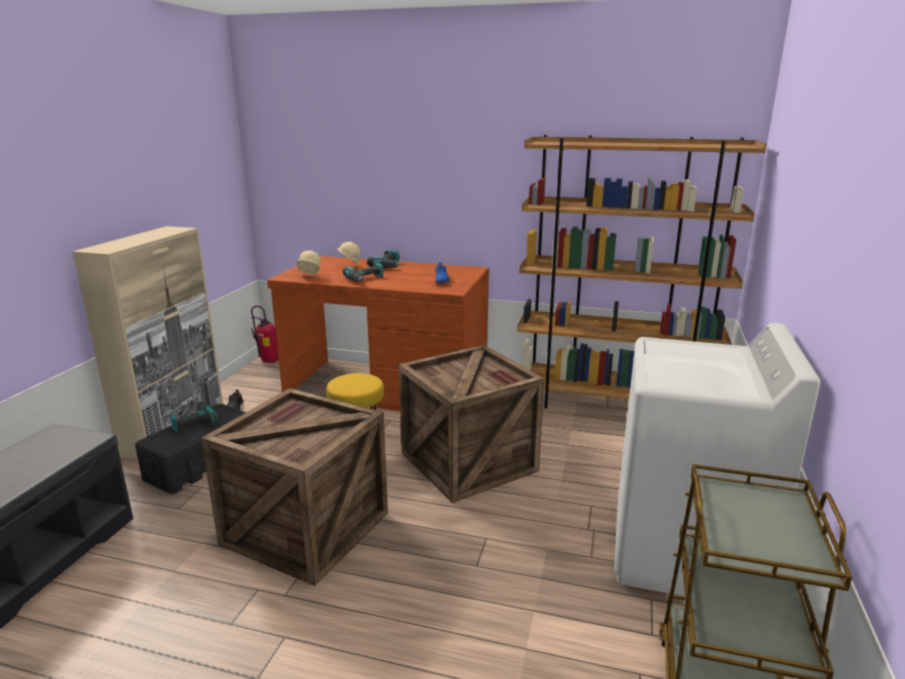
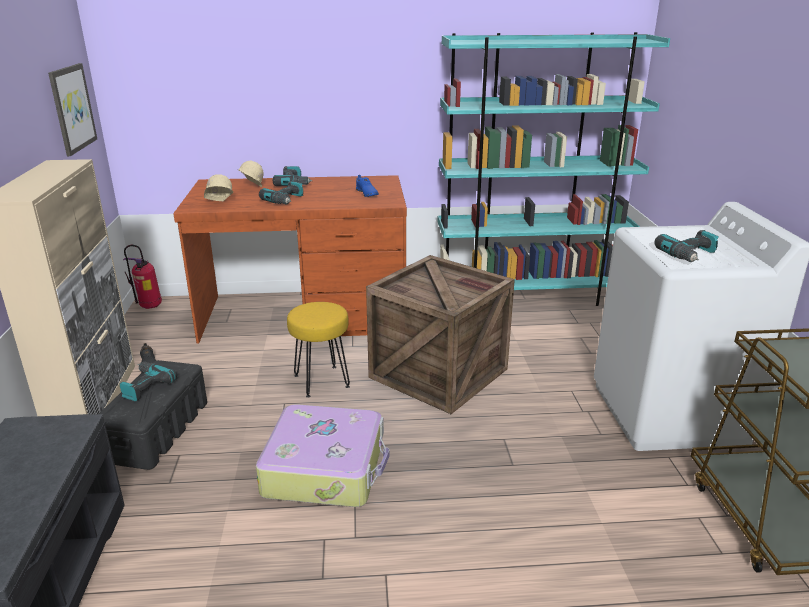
camera: 20 degrees left, 5 degrees up
(211, 188) = (72, 108): none -> picture
(306, 526) = (326, 468): crate -> suitcase
(613, 404) = (529, 296): brown bookcase -> turquoise bookcase
(685, 374) = (690, 255): none -> power drill

